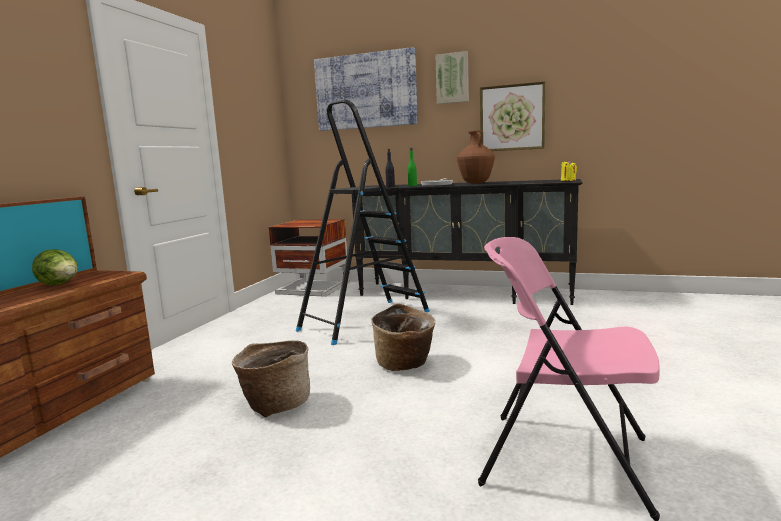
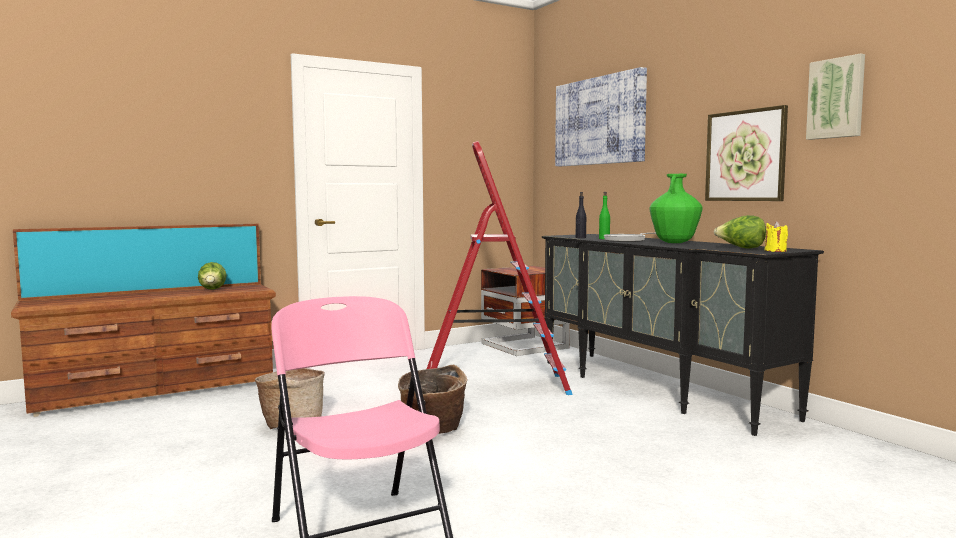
camera: 40 degrees right, 5 degrees down
(366, 320) = (495, 386): black step ladder -> red step ladder
(452, 78) = (682, 103): picture -> picture (836, 98)
(476, 183) = (674, 242): brown vase -> green vase
(539, 181) = (741, 248): none -> lettuce

